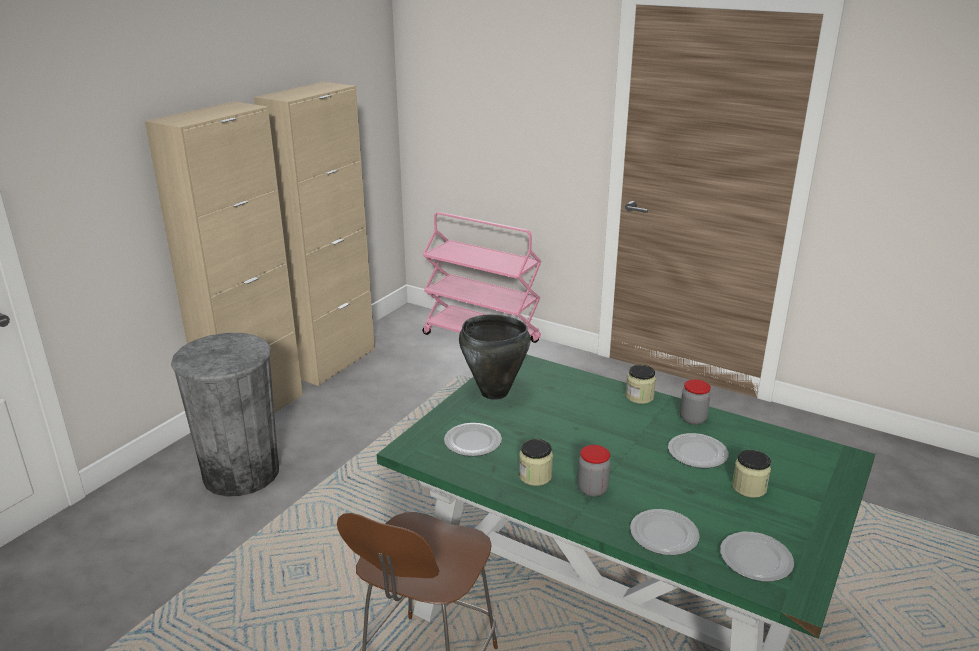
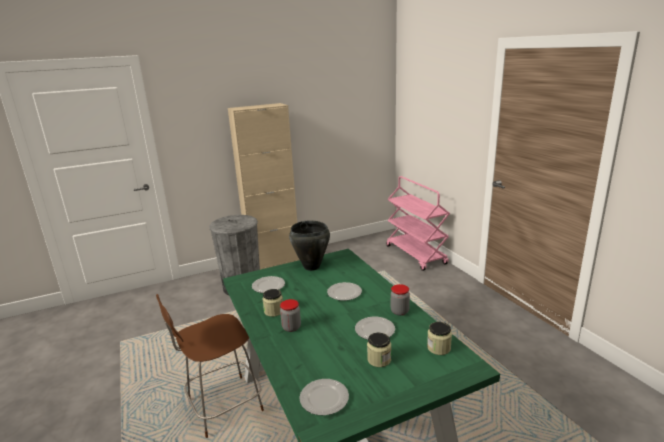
camera: 35 degrees right, 5 degrees down
(333, 362) = (329, 249): beige cabinet -> none
(639, 396) = (385, 290): jar -> jar (438, 348)
(663, 535) = (293, 364): plate -> plate (344, 293)

